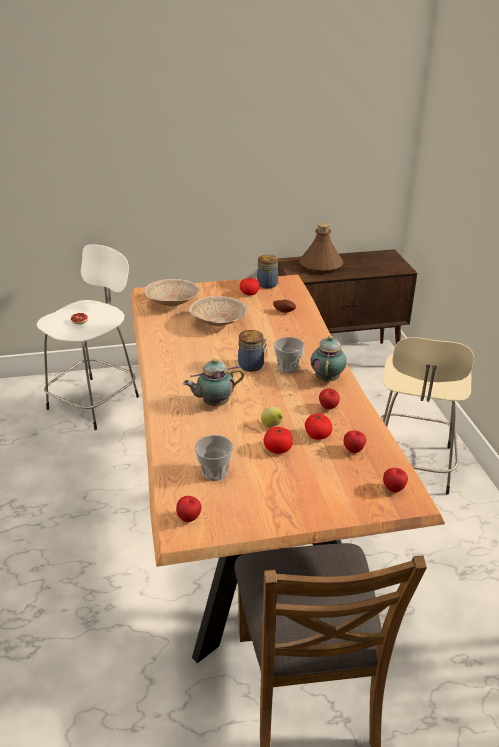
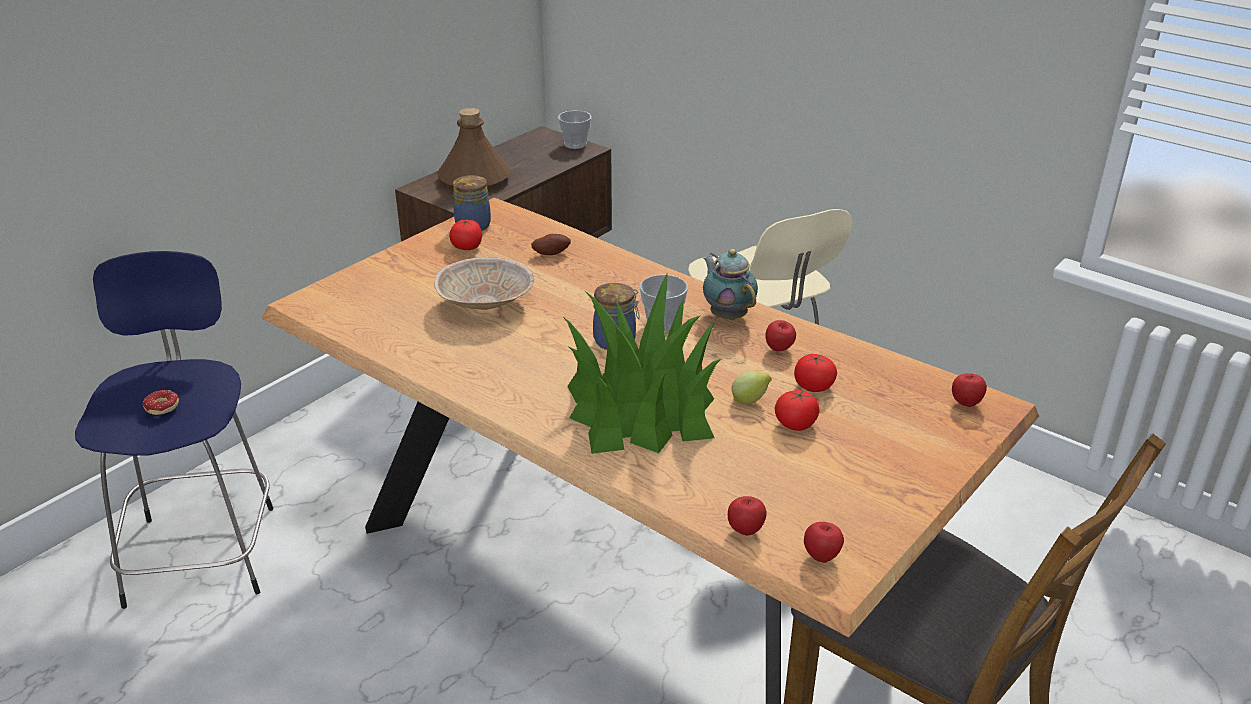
camera: 40 degrees left, 0 degrees up
(96, 401) = (202, 550): white stool -> blue stool
(173, 303) = (373, 303): beige bowl -> none
(214, 403) = (641, 410): teapot -> potted plant
(214, 472) = (768, 489): cup -> cup (575, 144)
(353, 450) = (872, 384): apple -> apple (745, 530)

